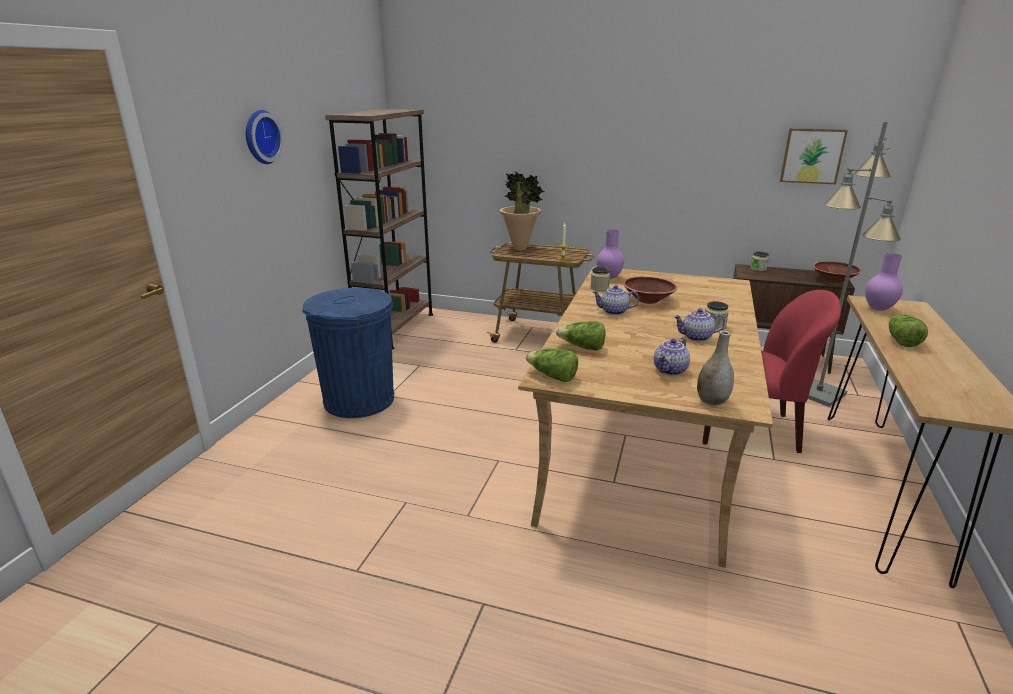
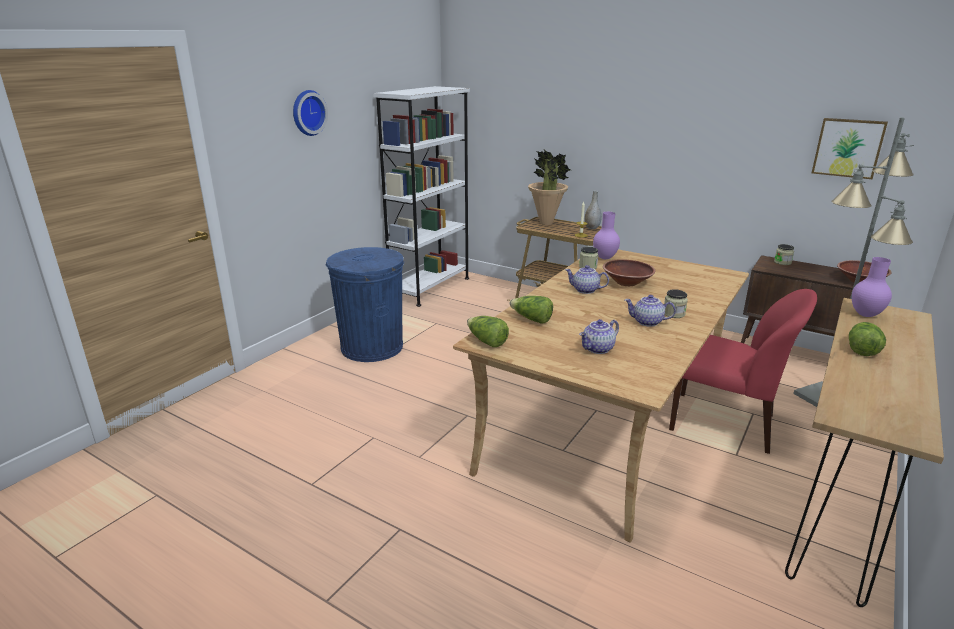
camera: 15 degrees right, 0 degrees up
(395, 328) = (430, 288): brown bookcase -> white bookcase
(712, 401) = (616, 381): grey vase -> grey vase (592, 228)

